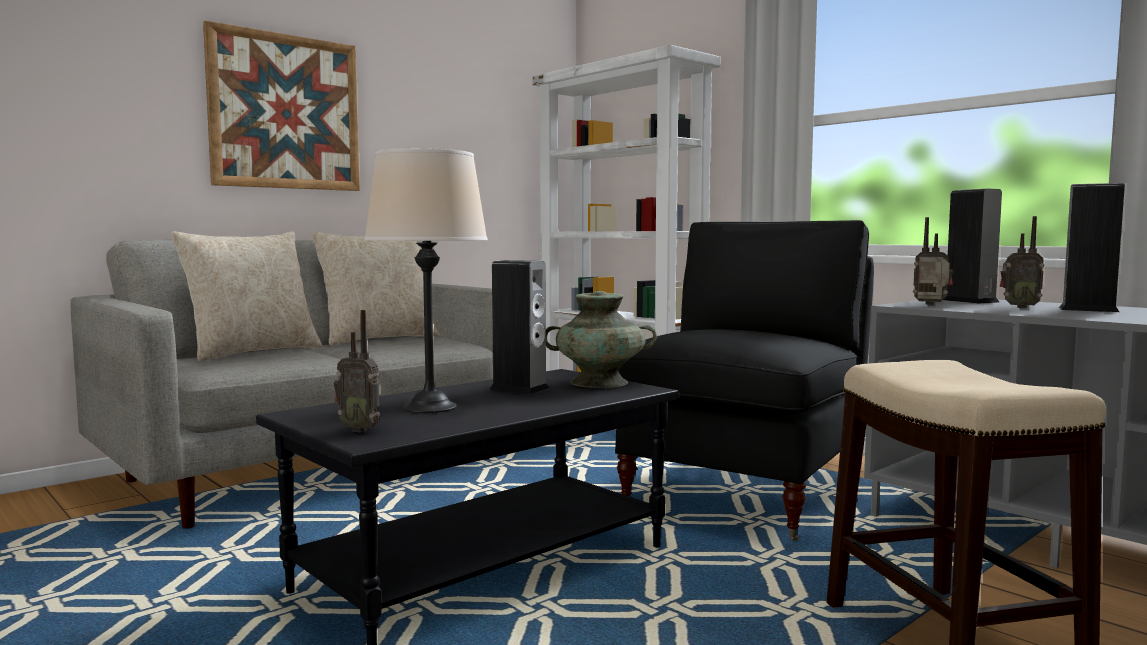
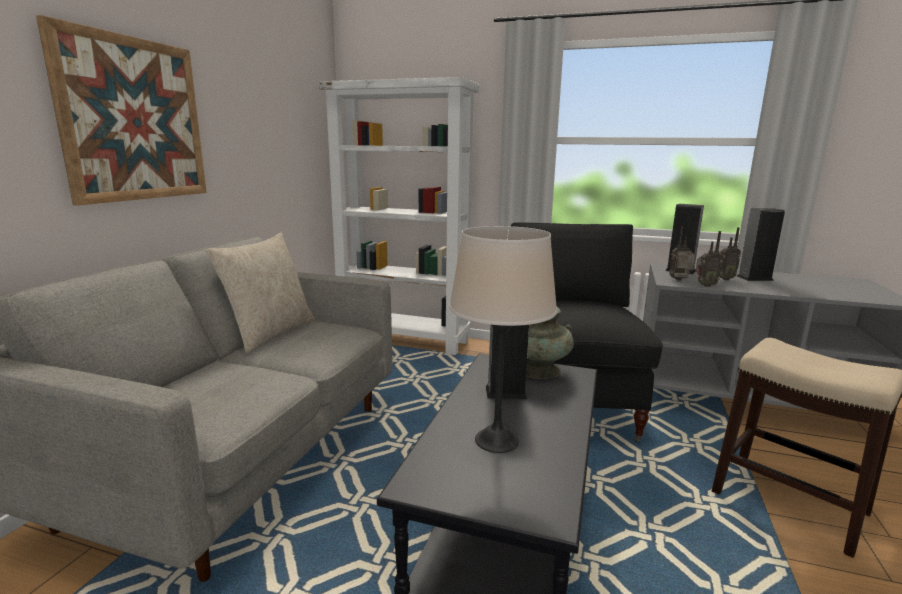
camera: 30 degrees left, 10 degrees up
(252, 352) = (187, 380): beige pillow -> none
(361, 429) = (512, 497): radio -> radio (704, 285)

